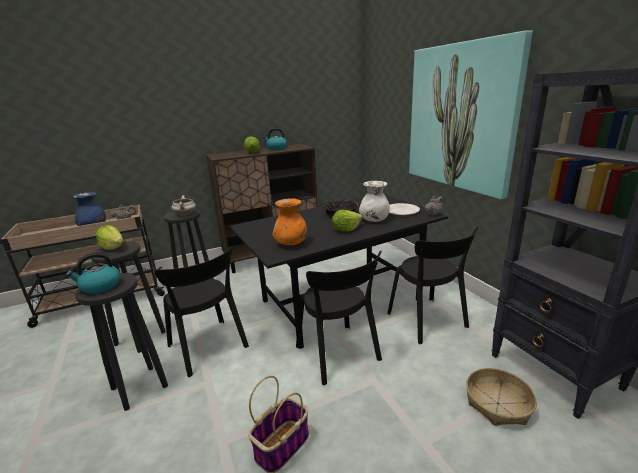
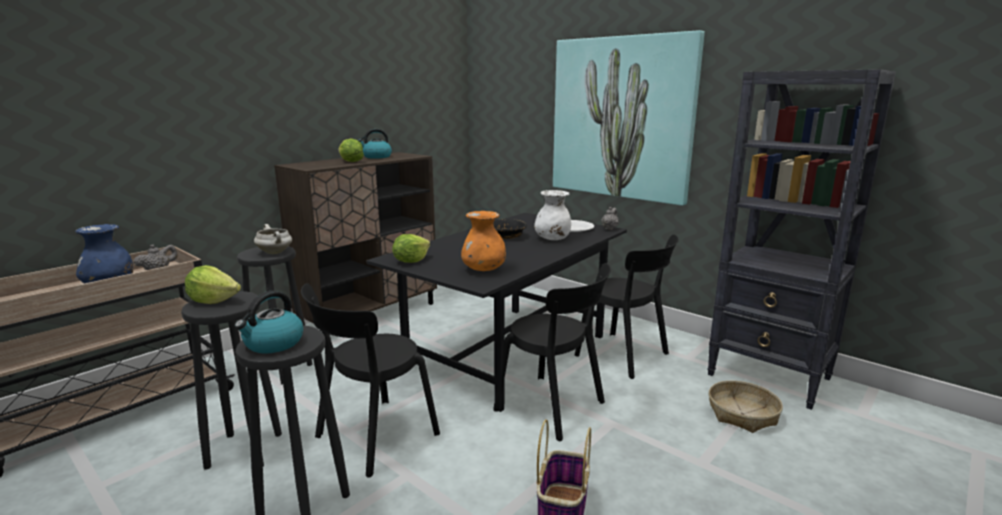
camera: 25 degrees left, 5 degrees down
(209, 348) = (372, 437): black chair -> black chair turned 105 degrees clockwise
(345, 230) = (531, 250): lettuce -> lettuce (411, 261)

